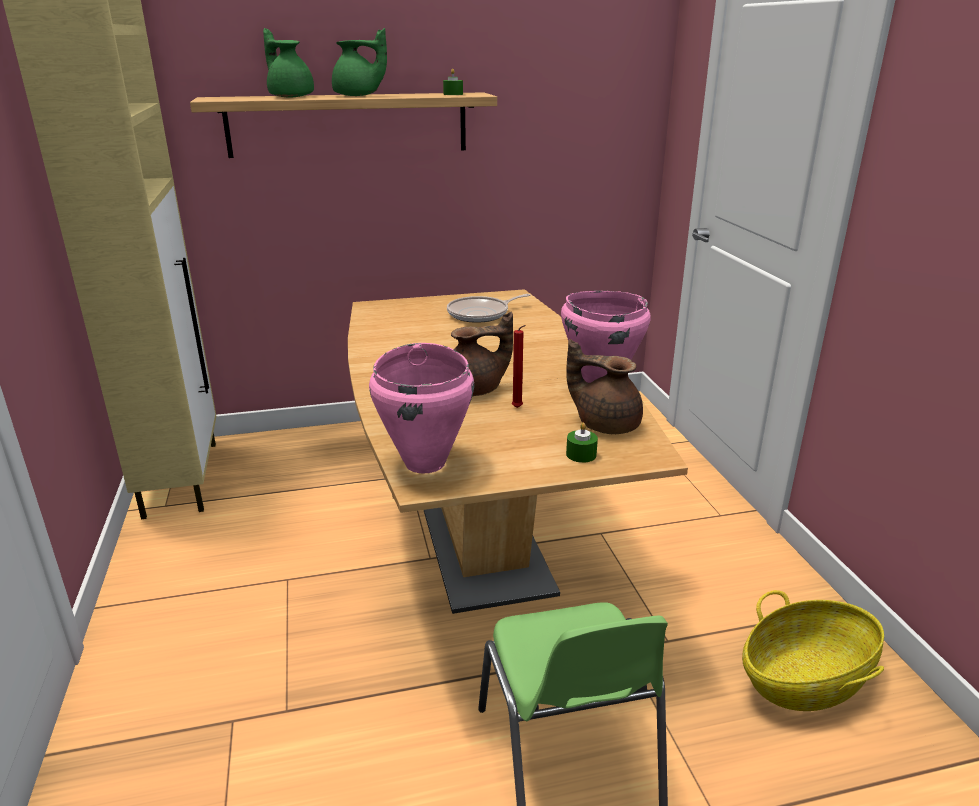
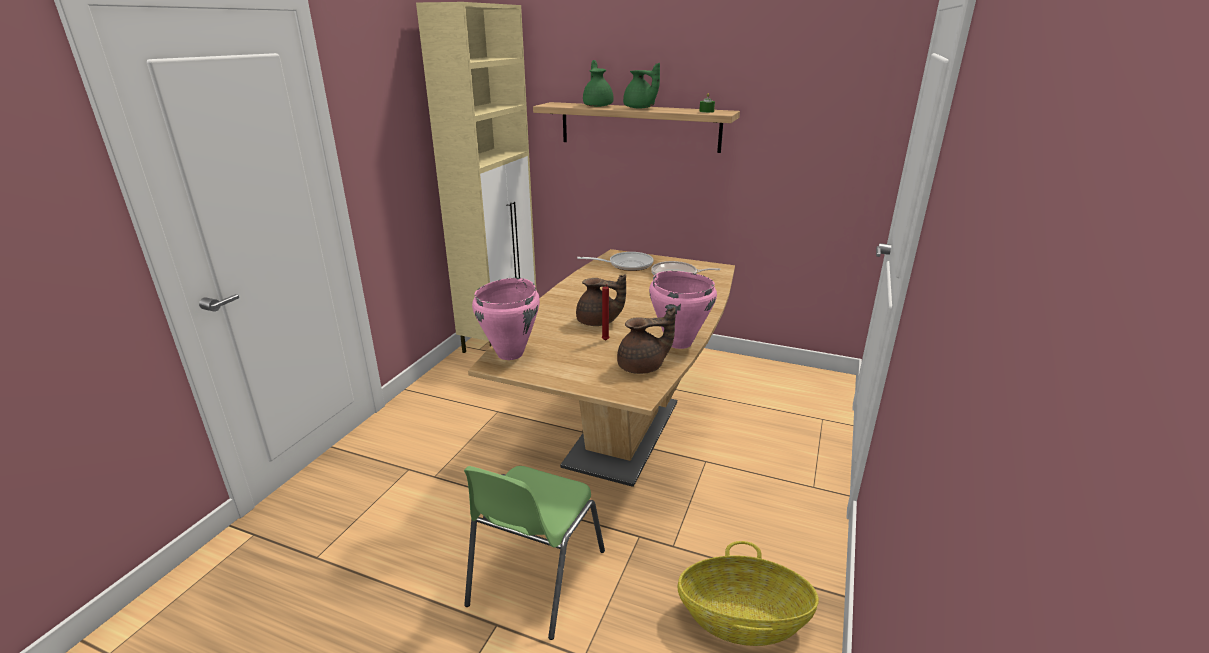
camera: 35 degrees right, 0 degrees up
(404, 316) = (626, 265): none -> frying pan
(581, 454) = (598, 379): green candle -> none
(605, 423) = (643, 367): brown teapot -> brown teapot turned 105 degrees clockwise

